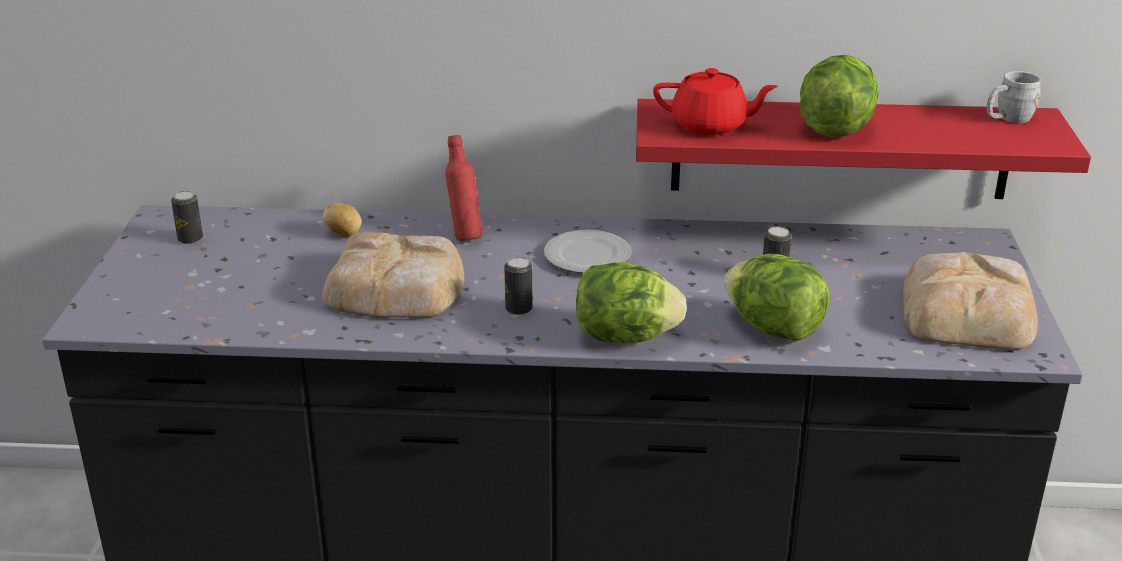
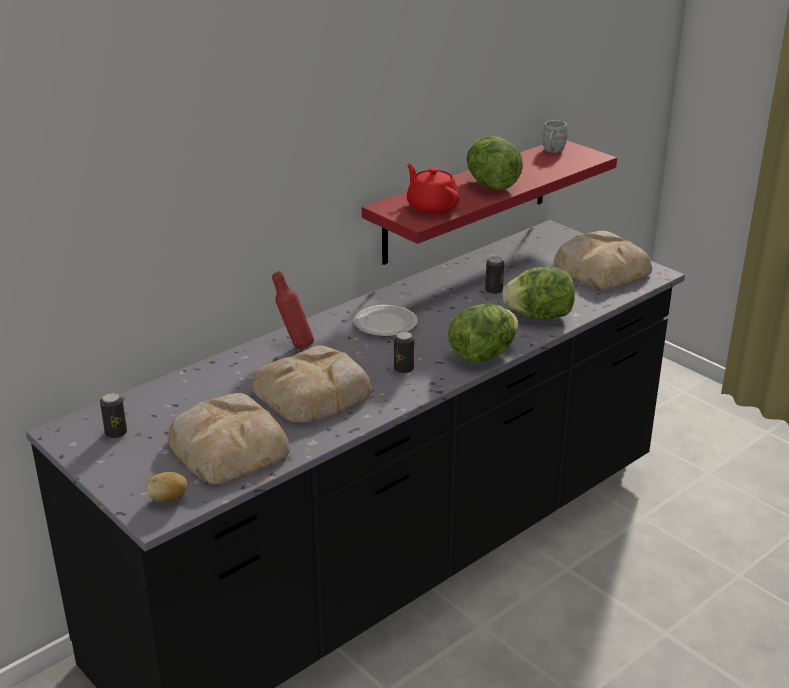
camera: 45 degrees left, 0 degrees up
(243, 296) = (229, 445): none -> bread
(344, 234) = (217, 379): potato -> potato (168, 499)
(710, 126) = (432, 207): red teapot -> red teapot turned 90 degrees counterclockwise

